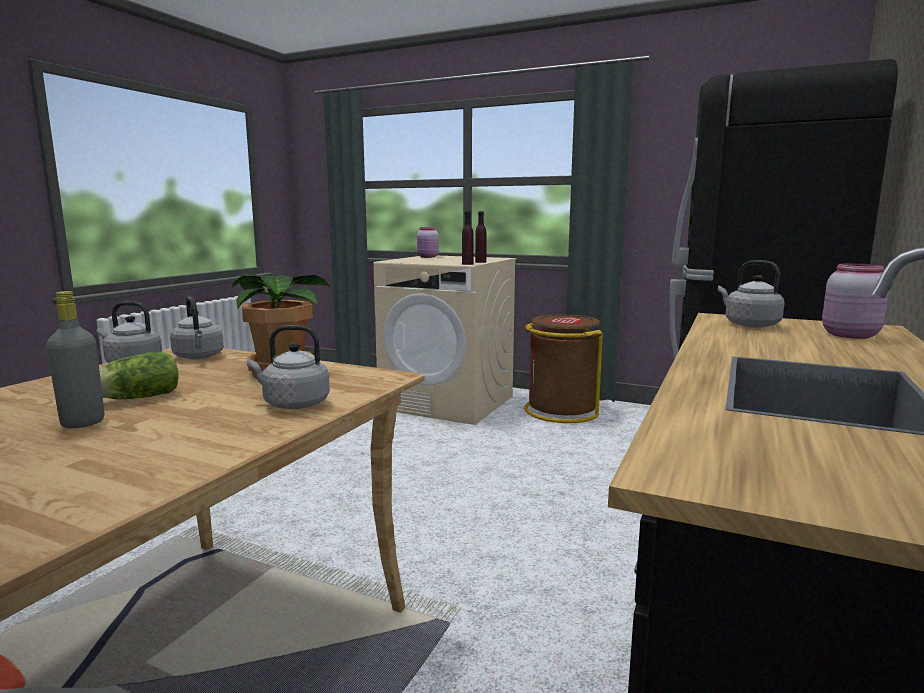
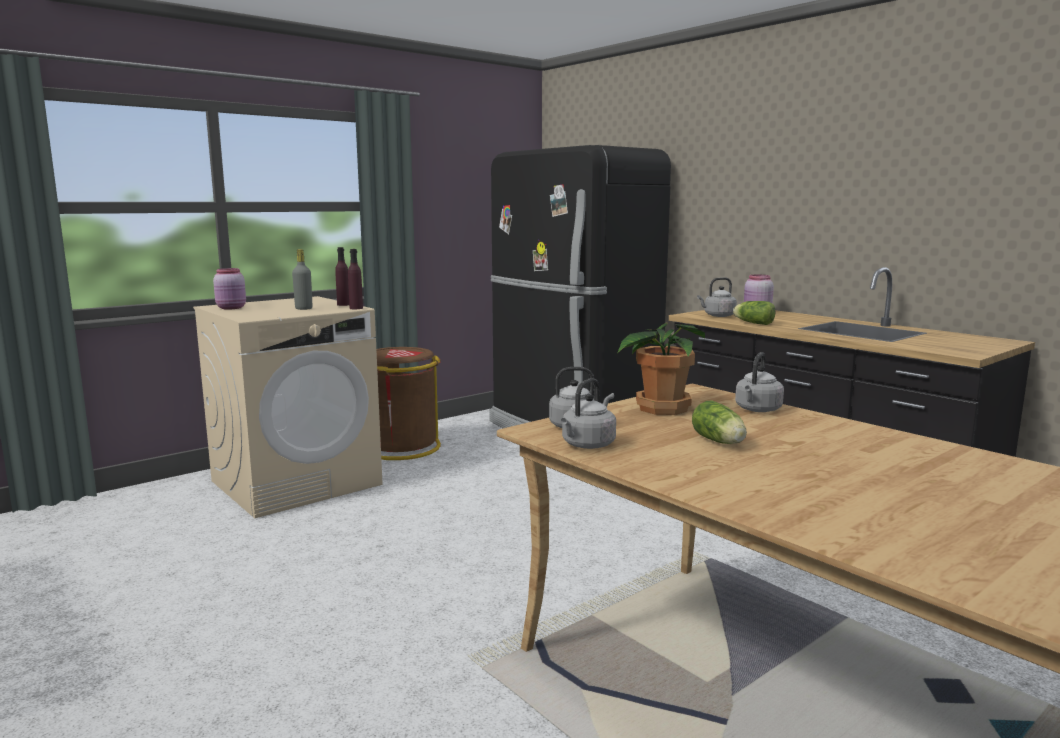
camera: 65 degrees left, 0 degrees up
(83, 423) = (782, 452): grey bottle -> grey bottle (303, 308)
(722, 338) = (752, 323): none -> lettuce

